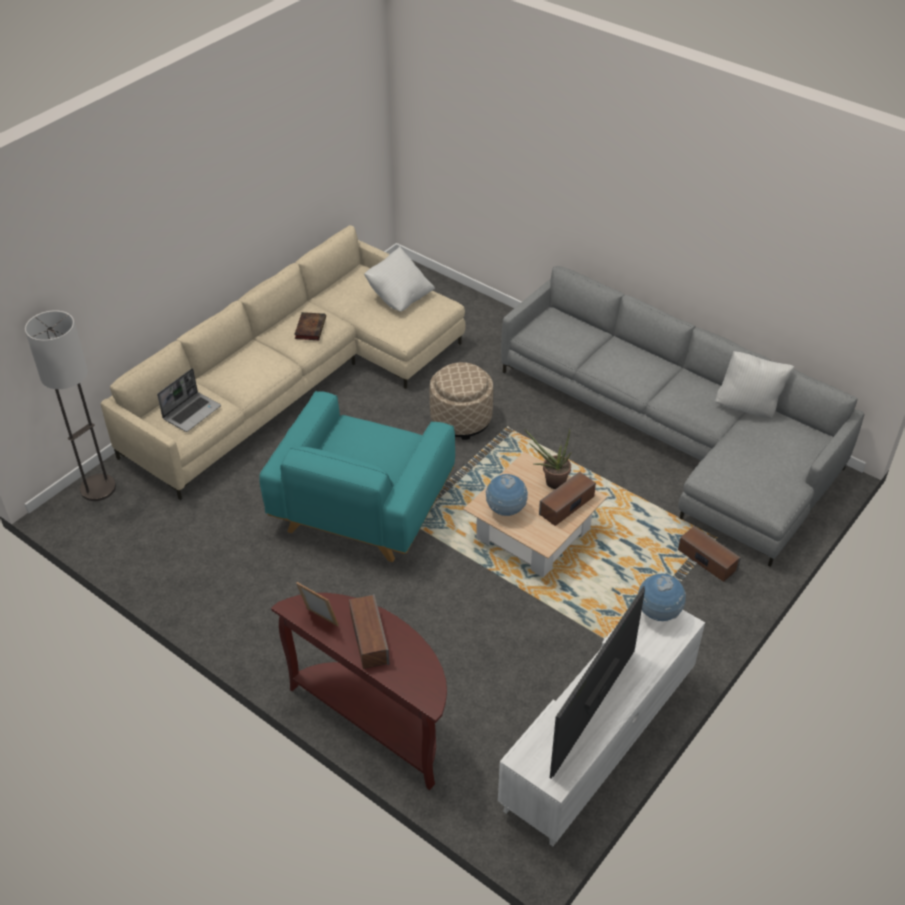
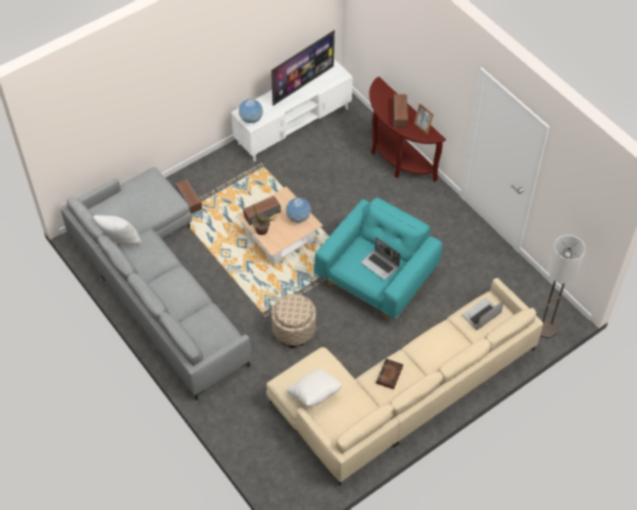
camera: 165 degrees left, 10 degrees up
(352, 448) = (380, 265): none -> laptop

